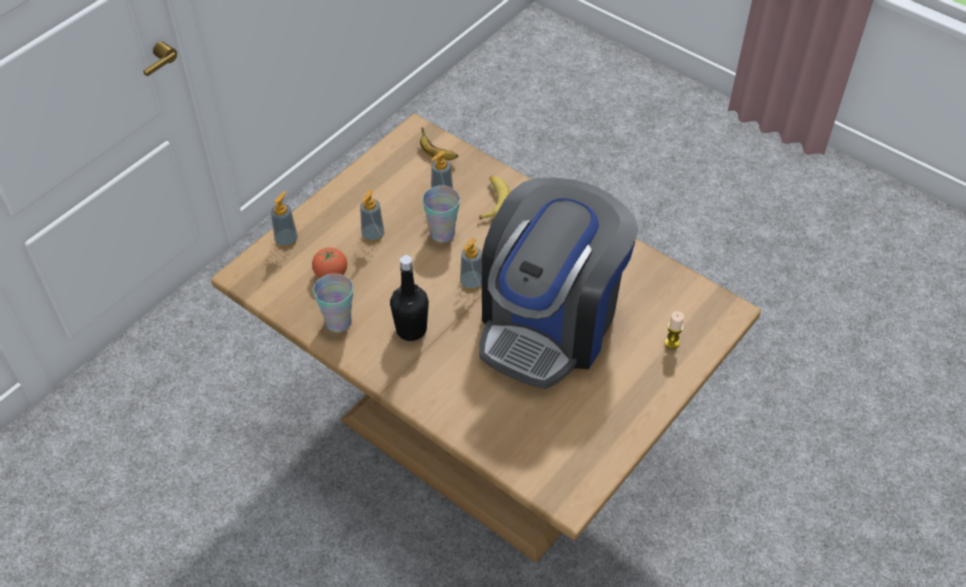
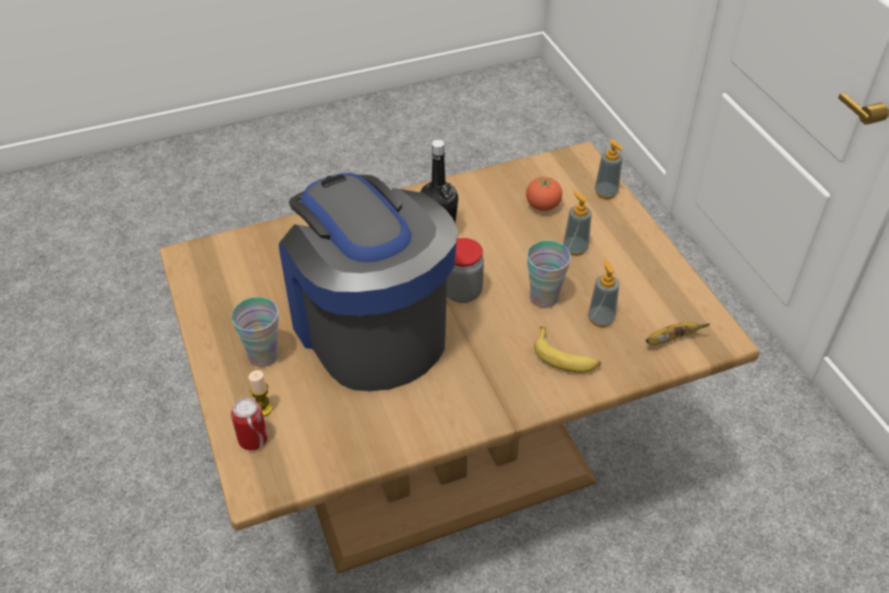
camera: 120 degrees right, 5 degrees down
(338, 322) = (482, 193): cup -> cup (263, 355)
(471, 283) = (462, 292): soap dispenser -> jar
(699, 333) = (253, 440): none -> can

